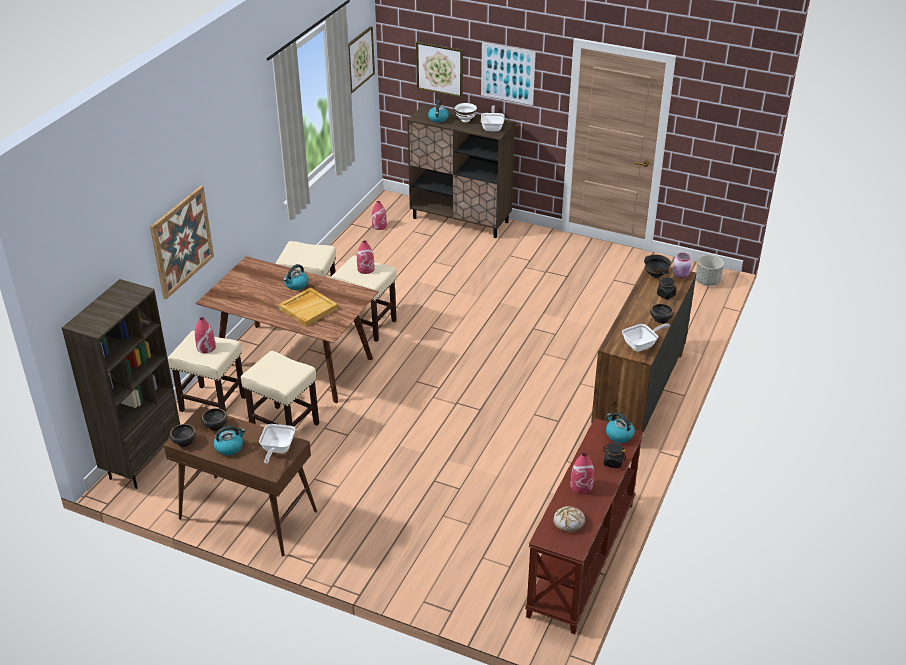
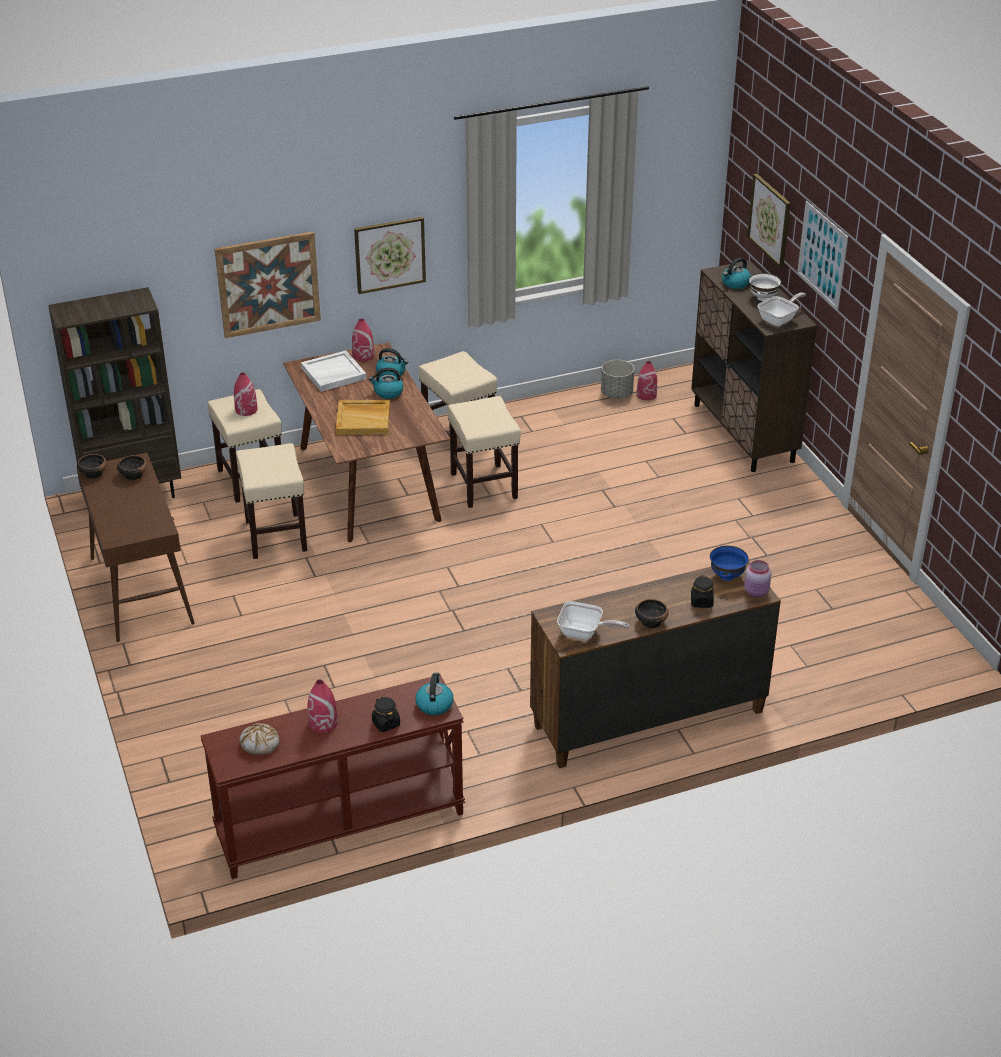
camera: 45 degrees right, 0 degrees up
(229, 447) = (115, 499): kettle -> kettle (391, 373)
(242, 292) = (333, 374): none -> white tray
(277, 450) = (144, 524): frying pan -> none
(359, 59) = (679, 171): picture -> picture (389, 254)
(366, 269) = (488, 415): red vase -> red vase (363, 355)
(656, 275) = (727, 576): black bowl -> blue bowl
(707, 281) = (930, 656): grey planter -> grey planter (616, 394)

